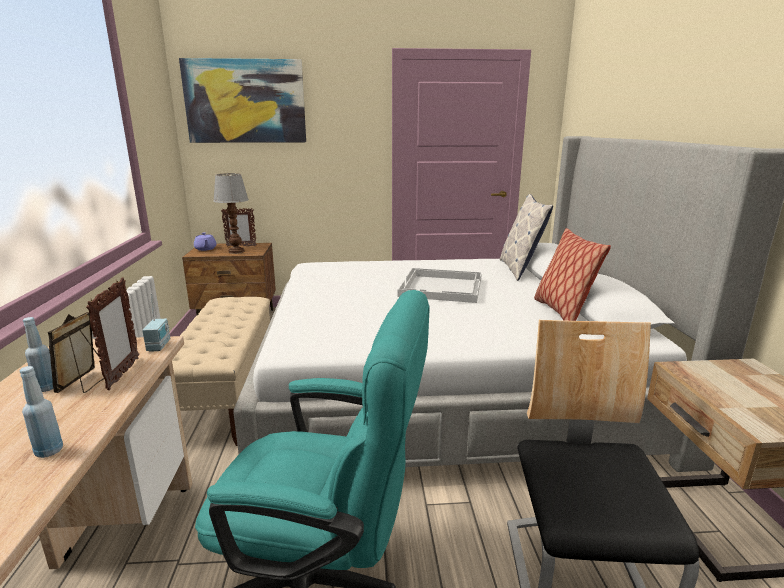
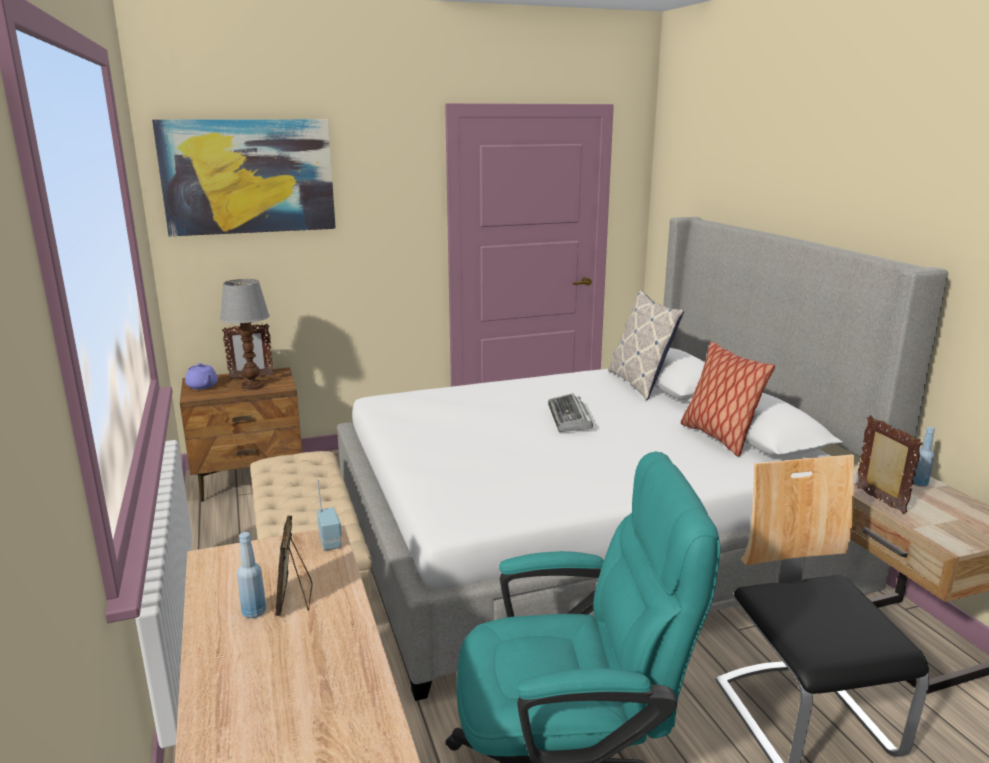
camera: 15 degrees left, 0 degrees up
(49, 451) = (346, 677): blue bottle -> blue bottle (919, 483)
(123, 374) = (326, 582): picture frame -> picture frame (879, 501)
(442, 287) = (569, 419): white tray -> keyboard

